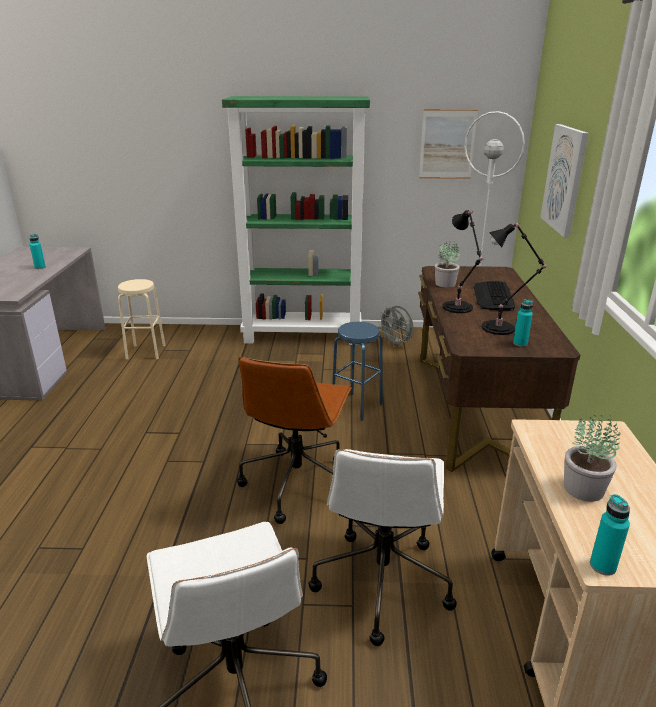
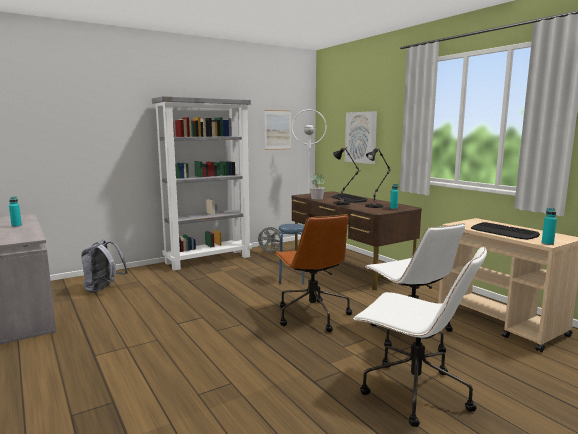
camera: 35 degrees left, 15 degrees down
(146, 352) = (104, 289): beige stool -> grey backpack
(303, 335) = (209, 259): green bookcase -> grey bookcase
(584, 489) = (504, 232): potted plant -> keyboard

